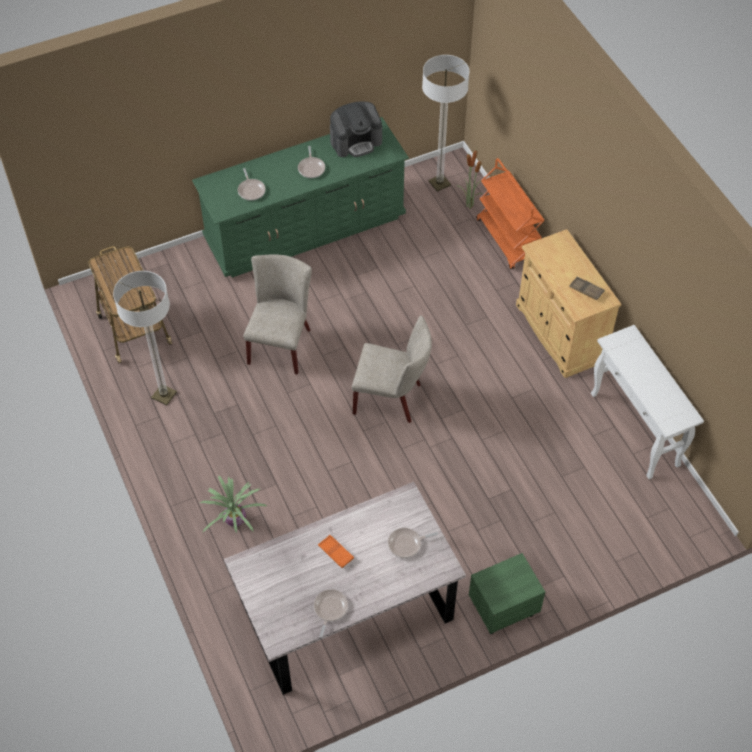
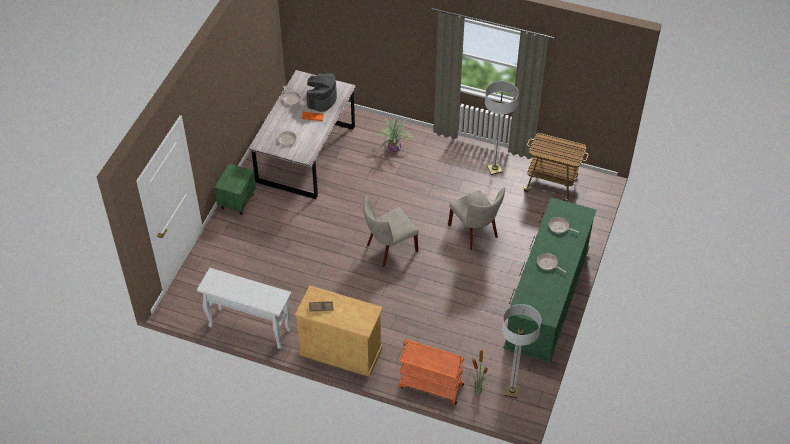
camera: 135 degrees right, 5 degrees down
(356, 141) = (548, 299): coffee machine -> coffee machine (321, 99)

